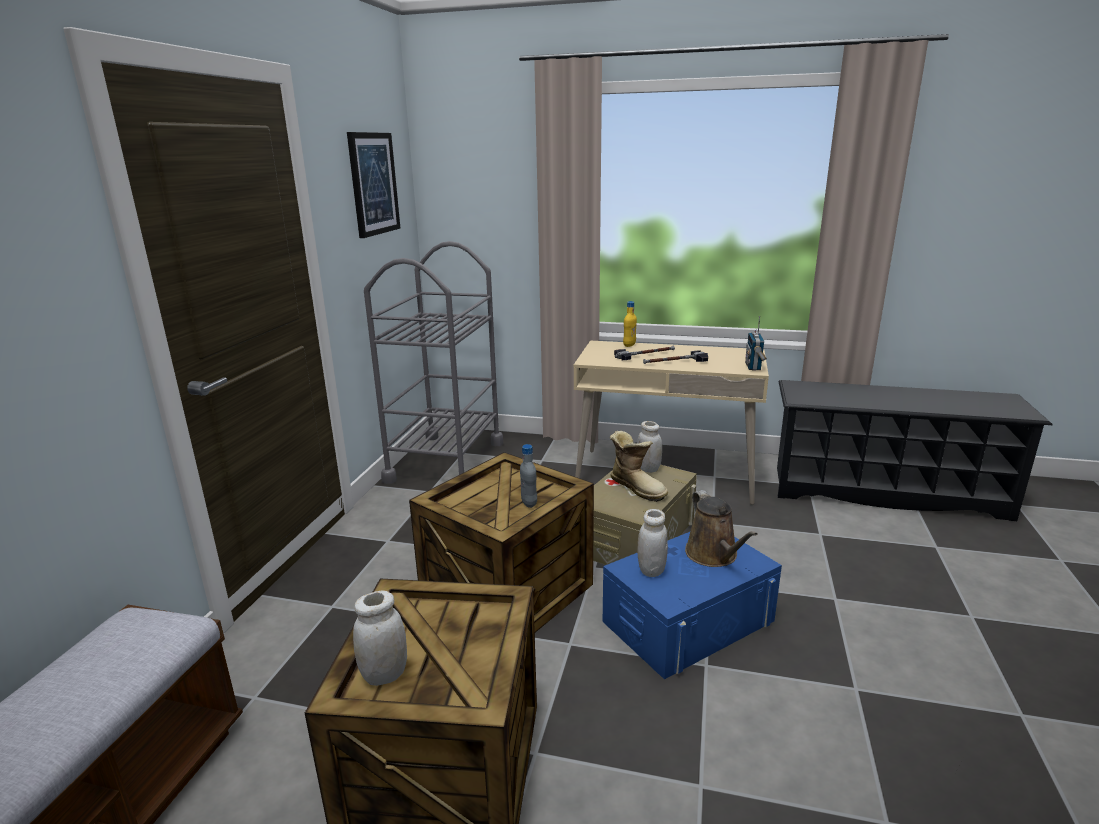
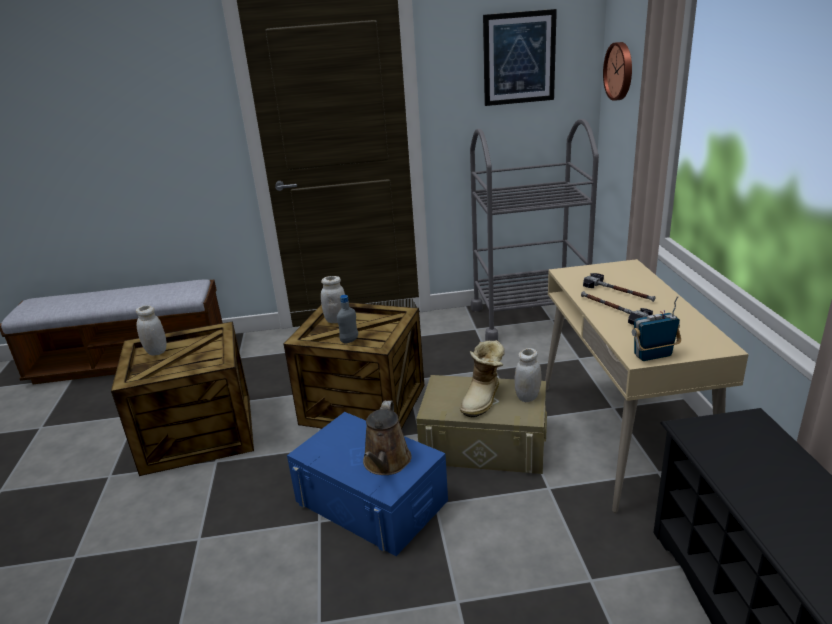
camera: 70 degrees right, 5 degrees up
(460, 193) = (620, 71): none -> wall clock
(629, 345) = (645, 278): yellow bottle -> none
(651, 570) = (348, 434): white jar -> white jar (336, 320)
(714, 555) = (386, 463): brown watering can -> brown watering can turned 45 degrees counterclockwise

